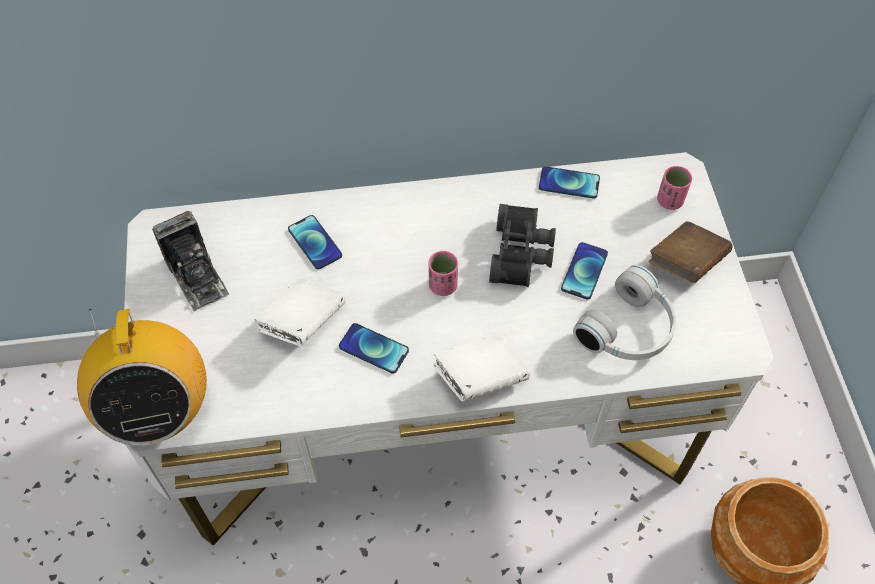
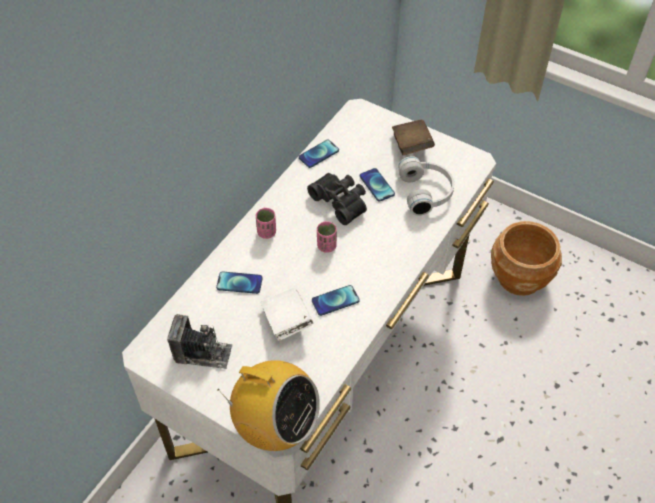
camera: 50 degrees left, 5 degrees down
(480, 378) = (396, 267): white book -> none
(670, 201) = (370, 126): pink cup -> pink cup (266, 232)

